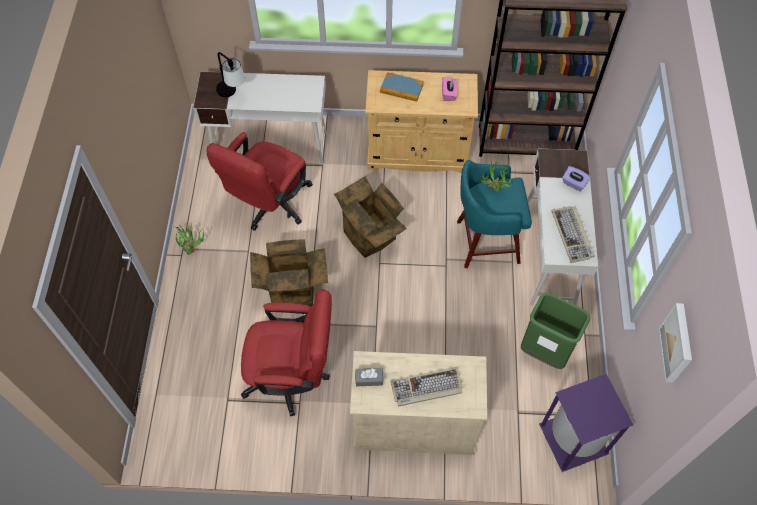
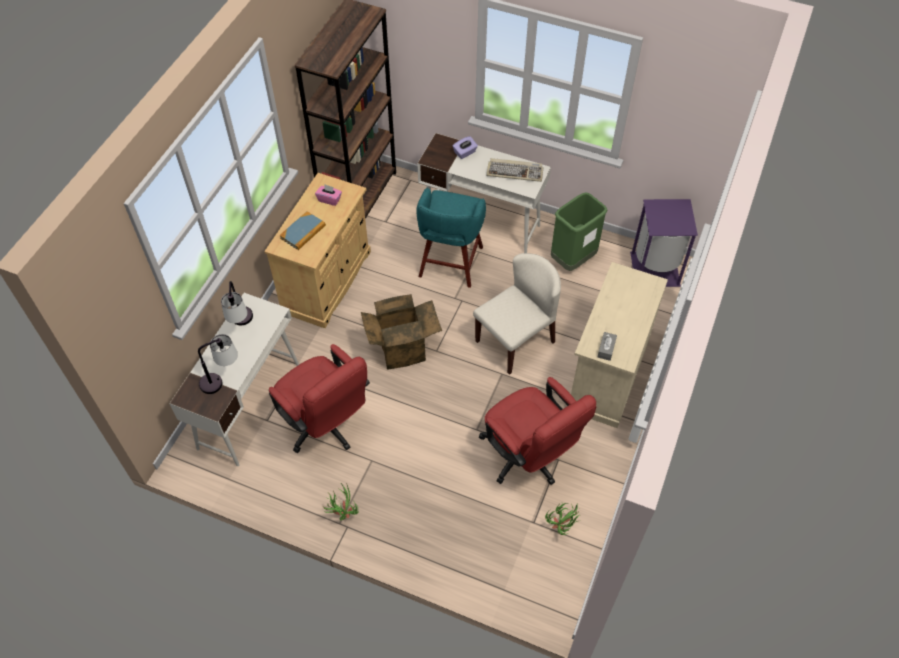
camera: 70 degrees left, 5 degrees down
(290, 87) = (242, 325): none -> table lamp
(292, 288) = (432, 431): cardboard box -> none
(293, 376) = (528, 457): red office chair -> red office chair turned 120 degrees clockwise
(419, 326) = (515, 340): none -> beige chair
(426, 388) = (628, 311): keyboard -> none
(494, 190) = (441, 210): potted plant -> potted plant (562, 527)
(678, 343) = (699, 99): picture -> none

